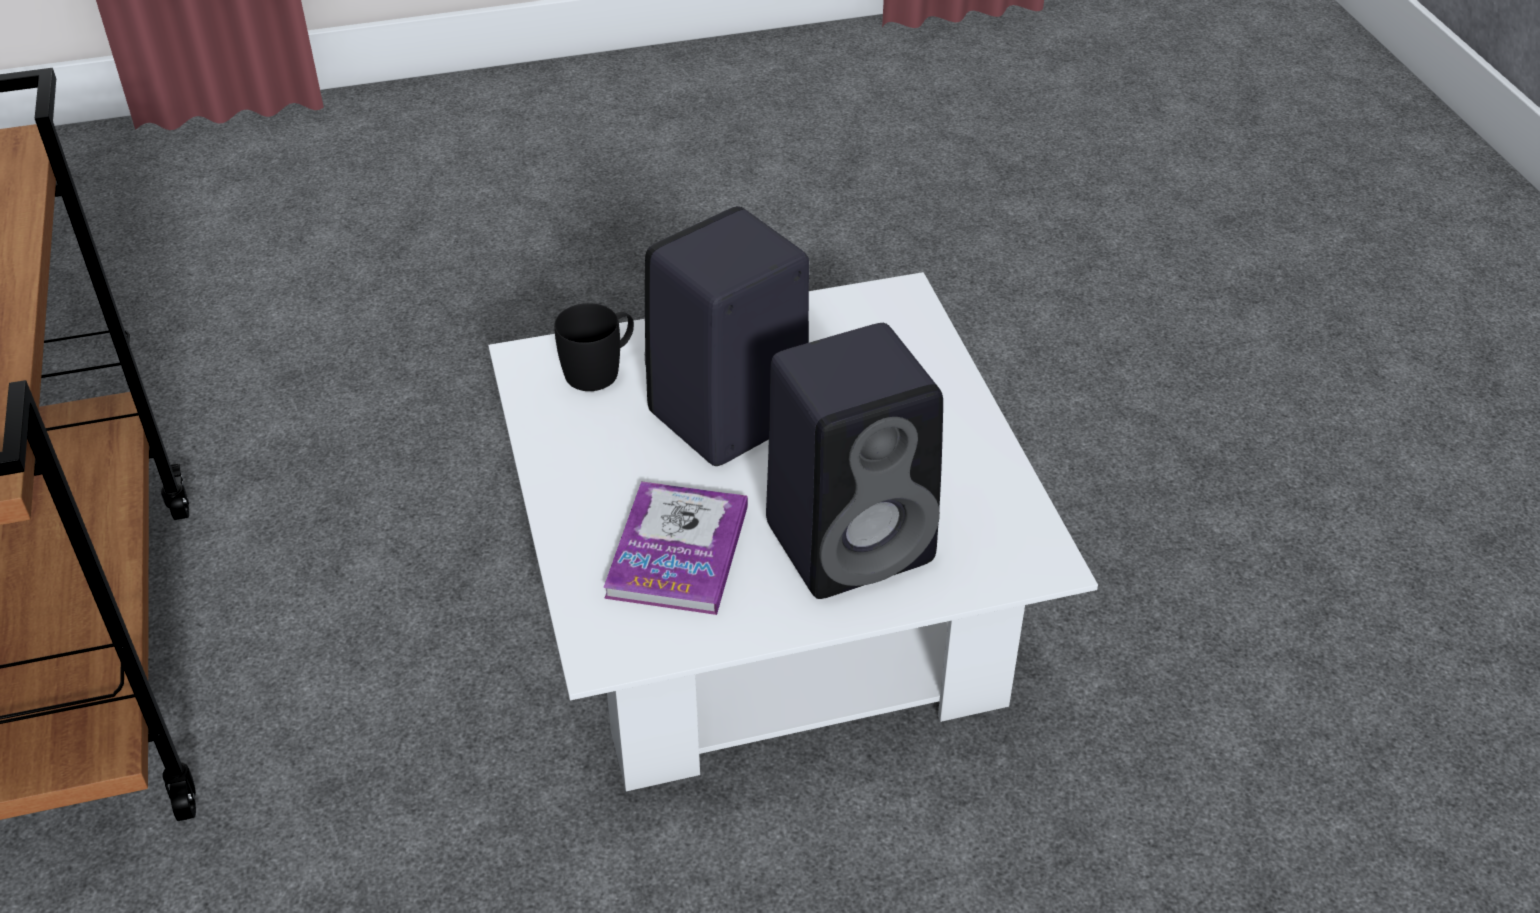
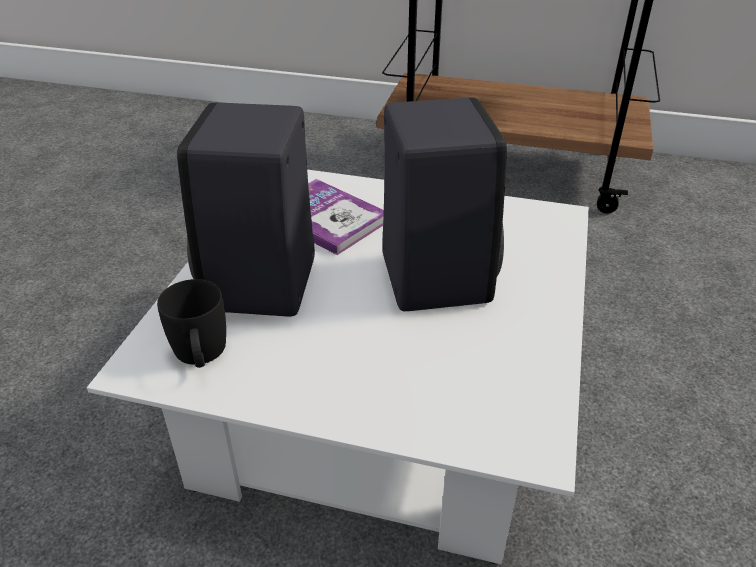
camera: 120 degrees right, 5 degrees down
(601, 369) = (529, 240): black mug -> black mug (201, 356)

